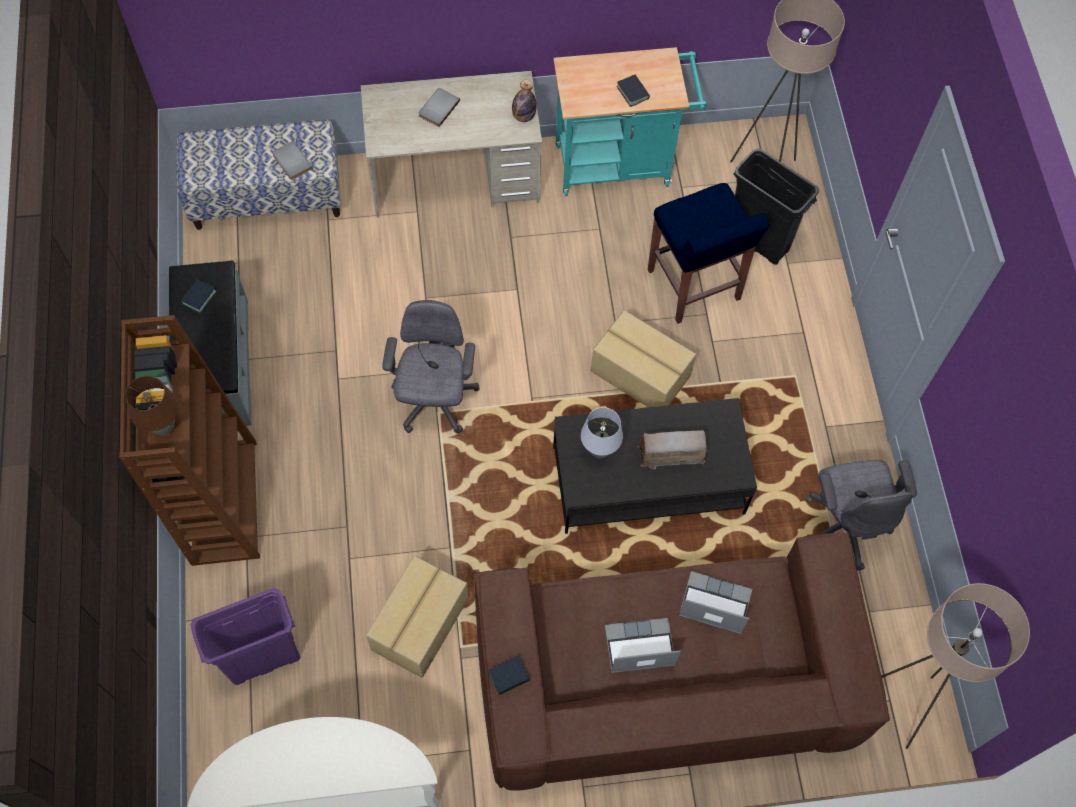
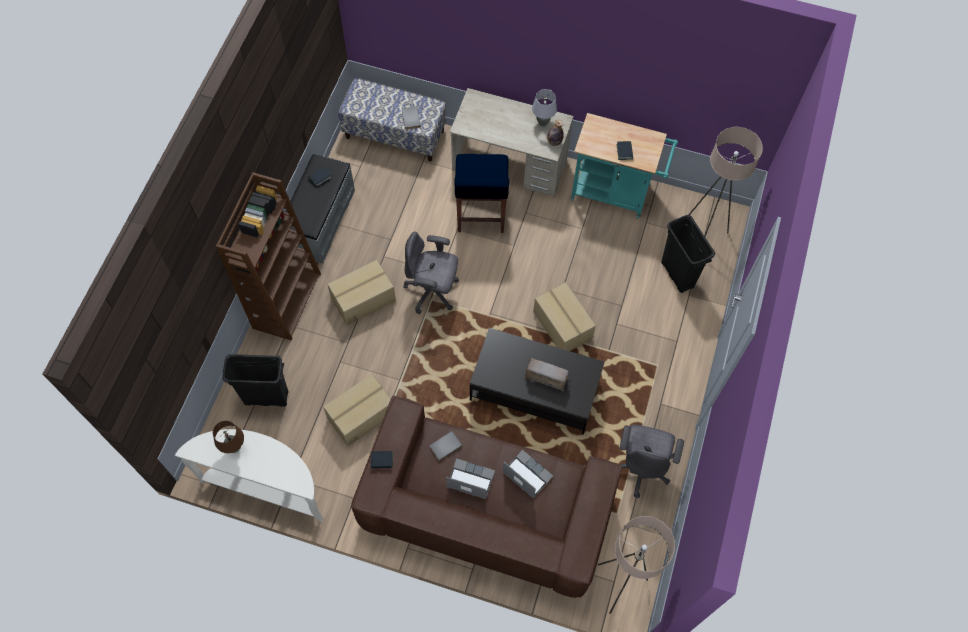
camera: 25 degrees right, 0 degrees up
(164, 427) = (251, 240): brown table lamp -> brown table lamp (234, 447)
(263, 660) = (266, 398): purple trash can -> black trash can
(337, 453) = (362, 299): none -> cardboard box
(434, 400) = (432, 291): grey office chair -> grey office chair turned 105 degrees counterclockwise
(437, 108) = (506, 118): grey book -> grey book (445, 445)
(599, 451) = (504, 358): grey table lamp -> grey table lamp (543, 122)
(694, 286) = (622, 286): blue stool -> blue stool (480, 215)

